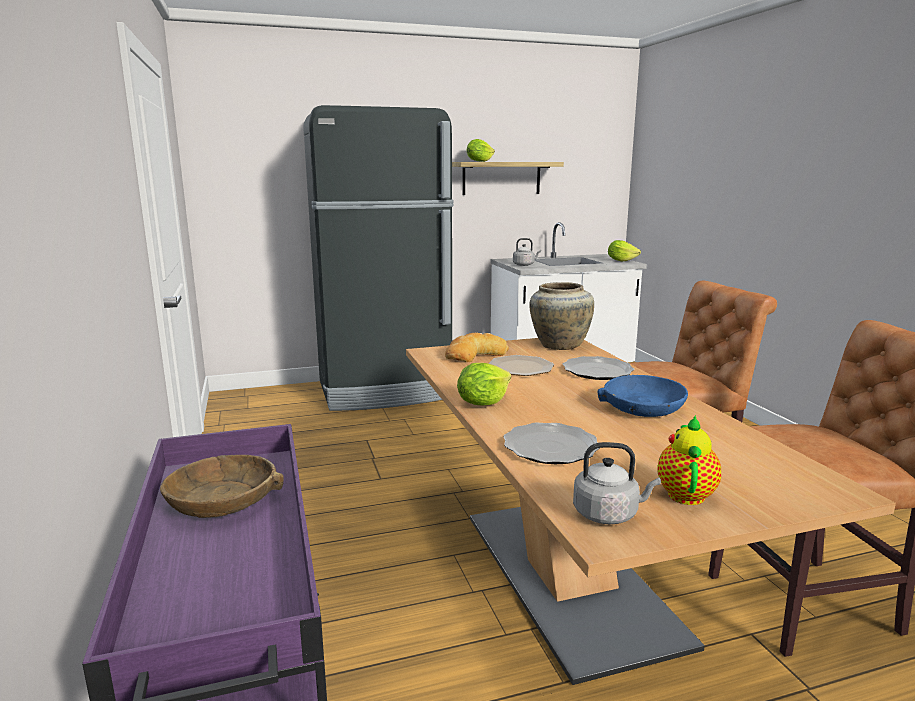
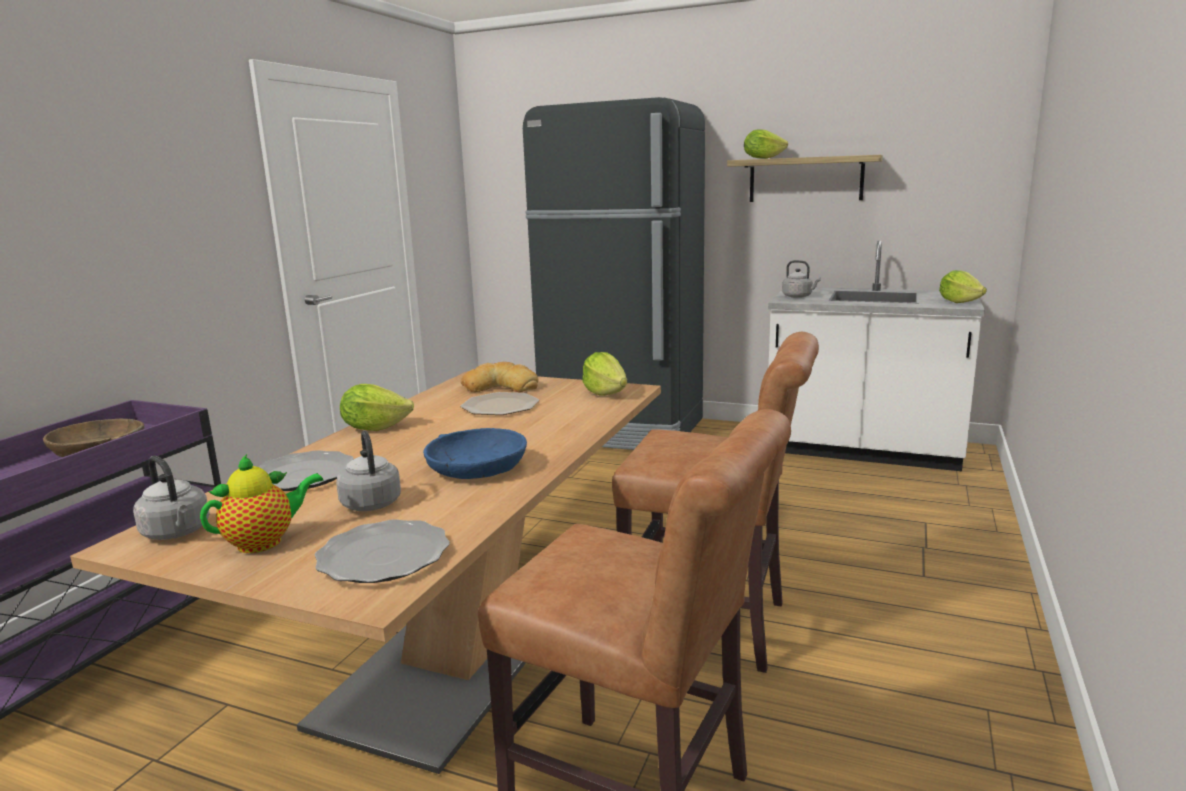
camera: 40 degrees right, 0 degrees up
(559, 345) = (605, 393): beige vase -> lettuce
(598, 371) = (555, 425): plate -> plate (384, 557)
(658, 447) = (371, 502): none -> grey kettle

